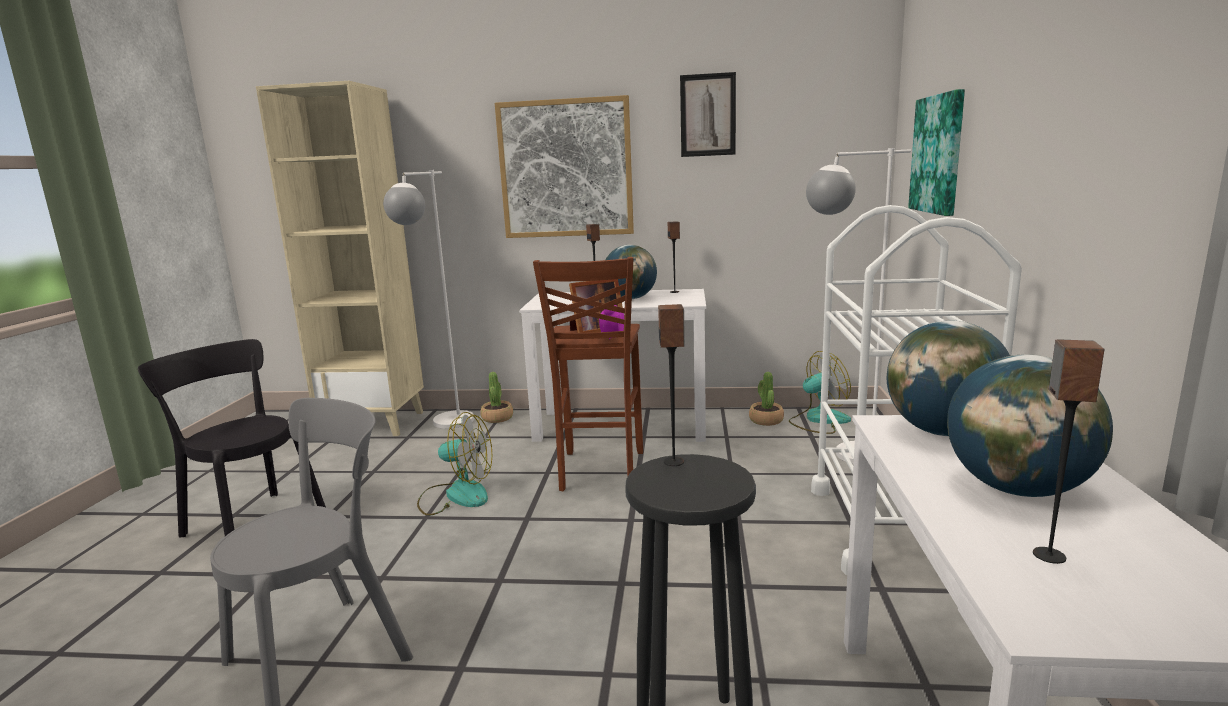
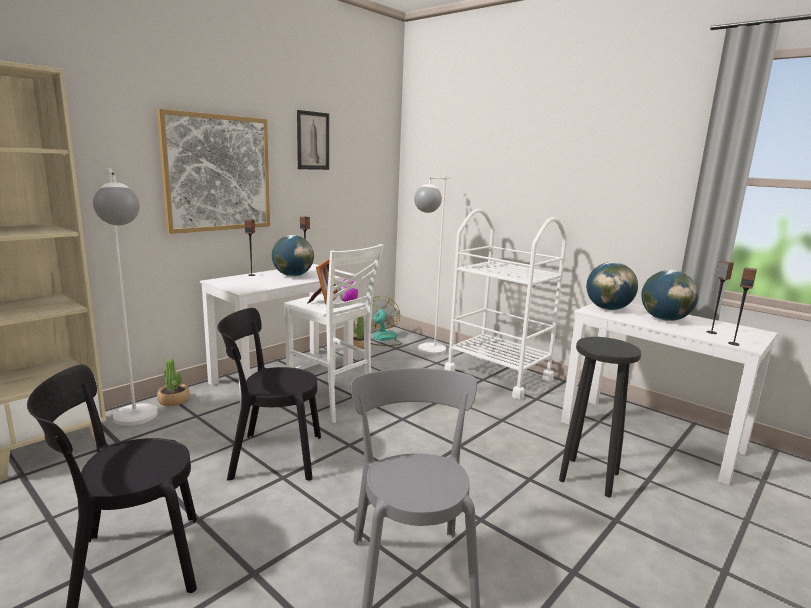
camera: 55 degrees left, 0 degrees up
(456, 495) = (271, 456): fan -> black chair
(599, 472) = (332, 404): brown stool -> white stool
(674, 462) = (587, 342): speaker -> speaker (733, 343)
(938, 154) = (459, 180): picture -> none

